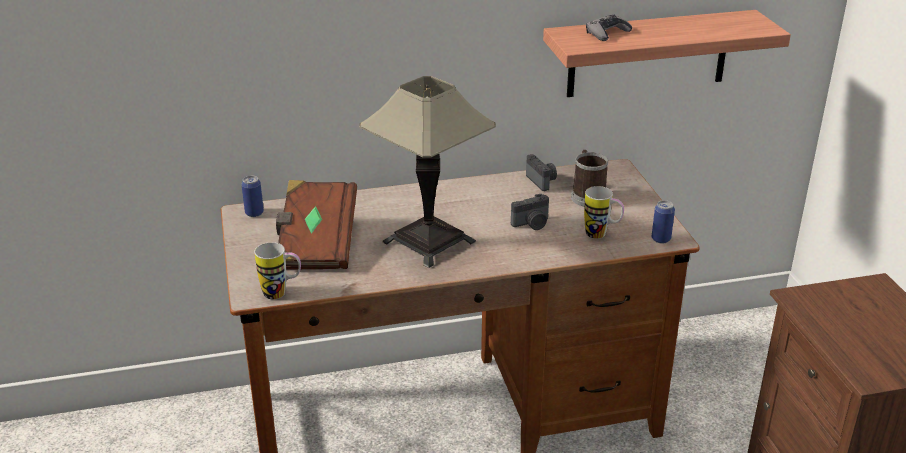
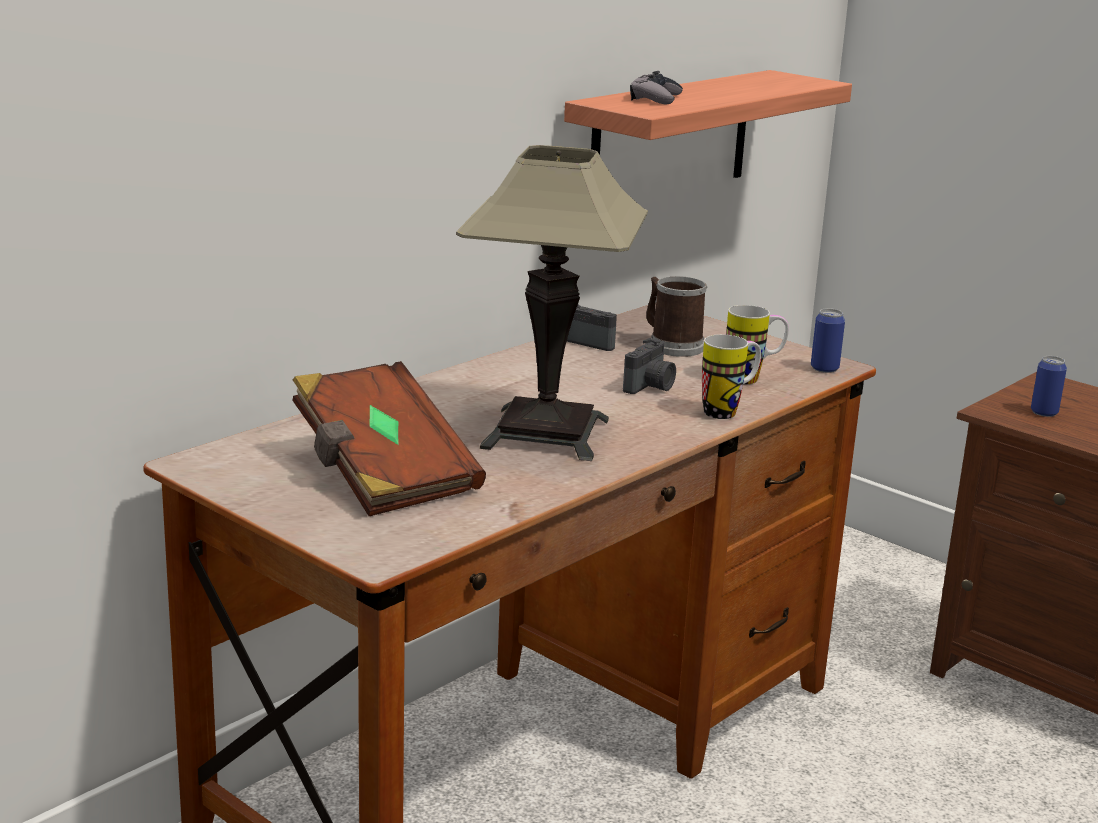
camera: 35 degrees left, 10 degrees down
(254, 213) = (218, 459): can -> can (1044, 412)
(281, 293) = (422, 542): mug -> mug (728, 411)

